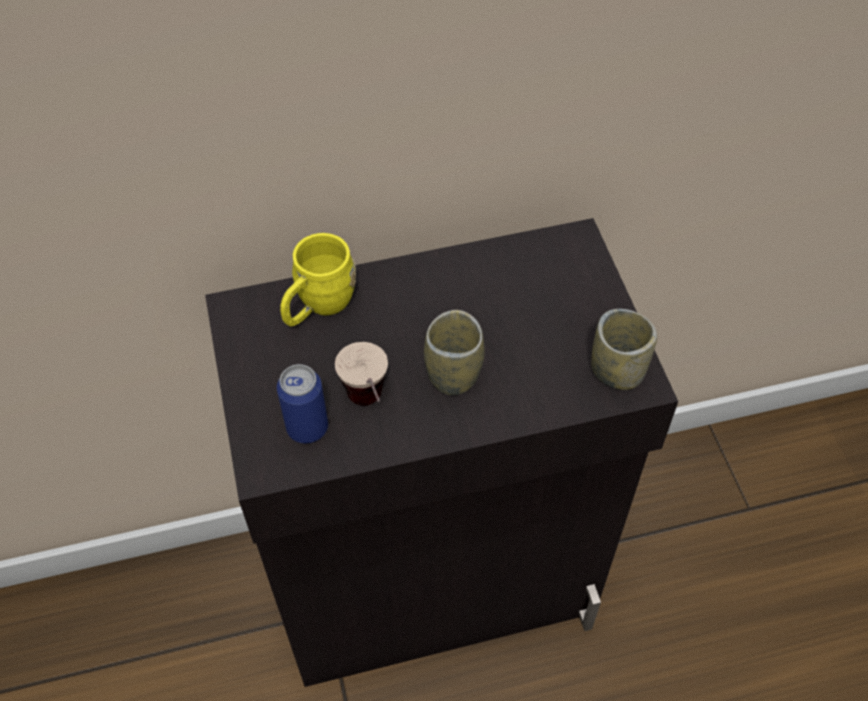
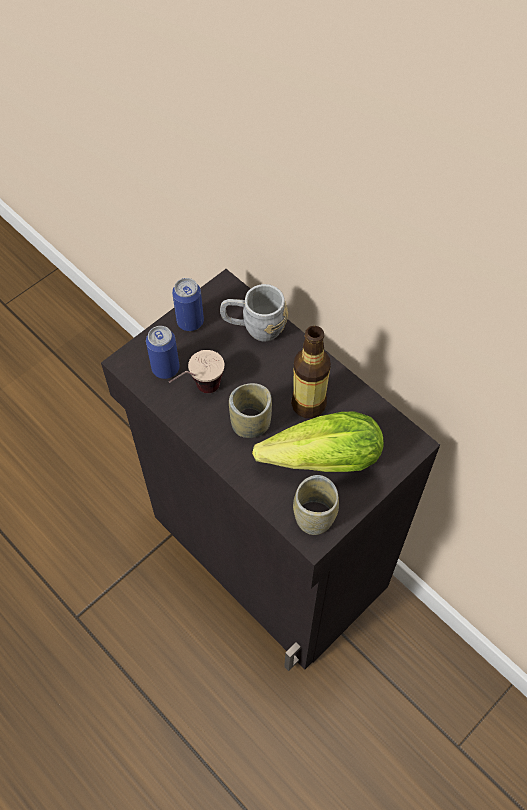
camera: 60 degrees right, 5 degrees up
(256, 368) = (190, 322): none -> can
(318, 306) = (254, 327): yellow mug -> grey mug
(465, 305) = (308, 404): none -> bottle
(543, 334) = (315, 459): none -> lettuce

